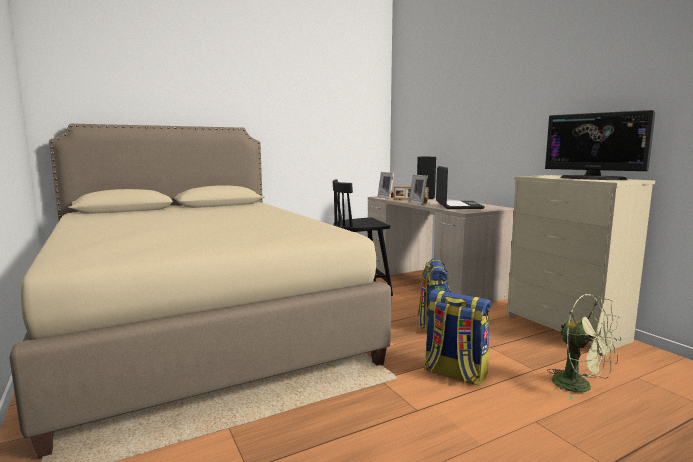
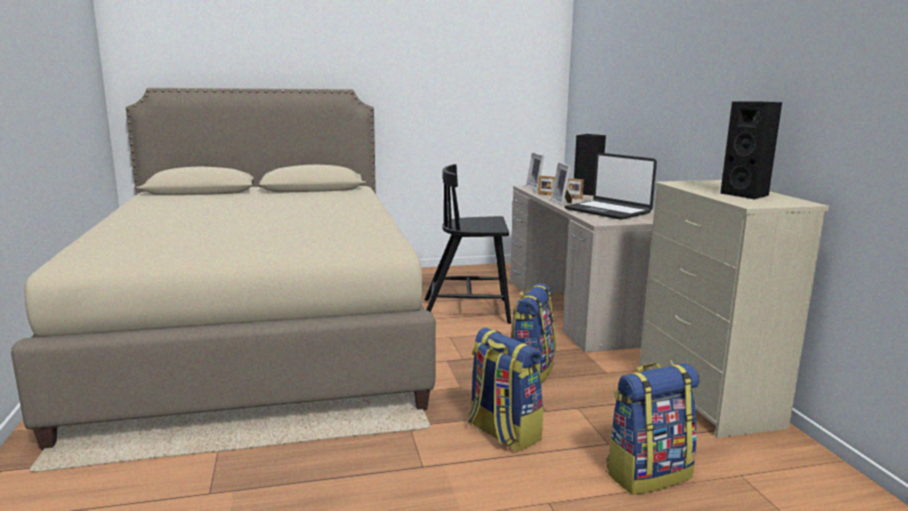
camera: 15 degrees right, 5 degrees up
(458, 206) = (608, 211): laptop -> laptop turned 120 degrees clockwise
(580, 387) = (648, 474): green fan -> backpack
(592, 178) = (747, 195): monitor -> black speaker

